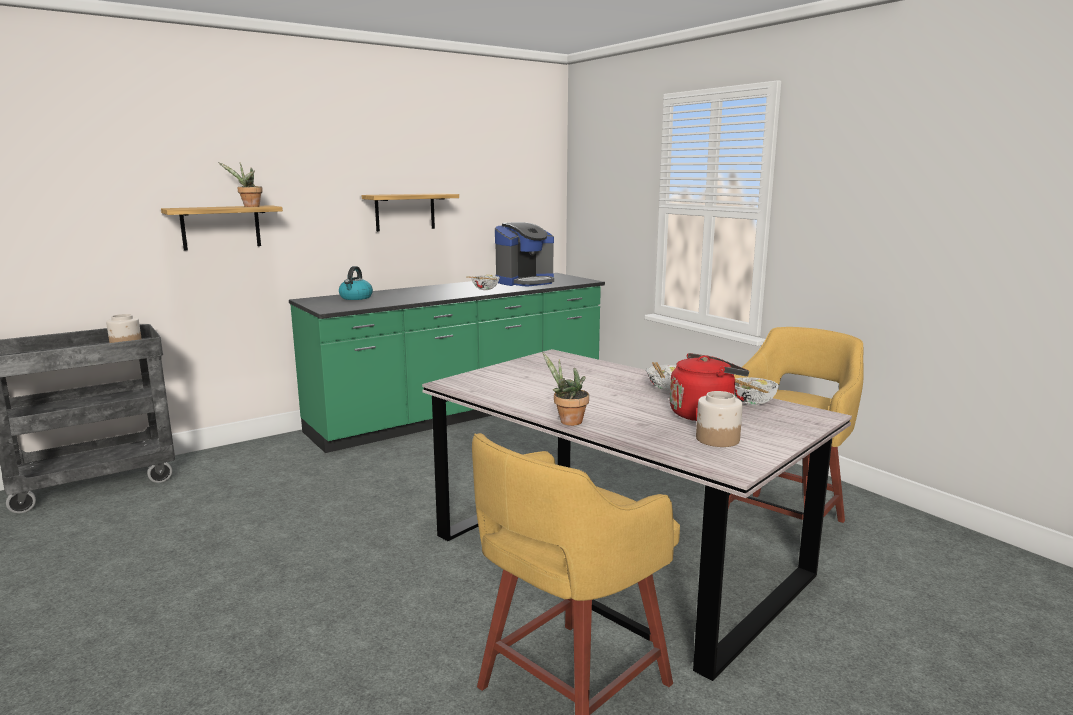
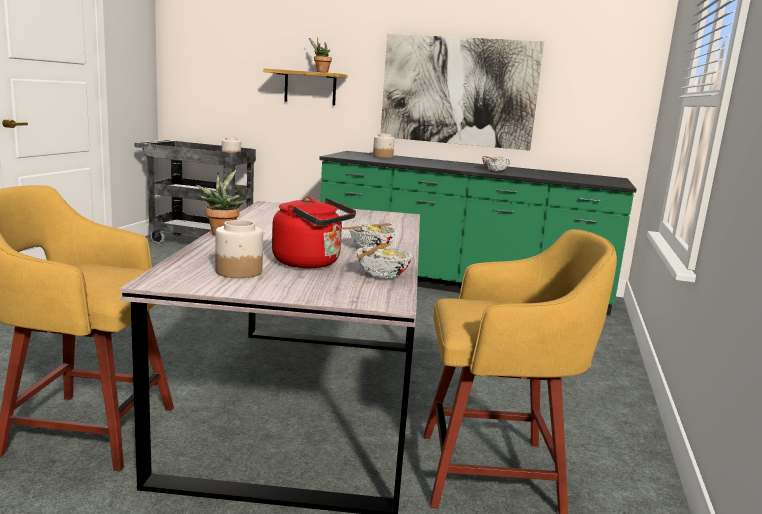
camera: 50 degrees right, 0 degrees up
(356, 298) = (383, 156): kettle -> jar
(405, 212) = (458, 91): shelf -> picture
(525, 282) = (555, 174): coffee machine -> none

